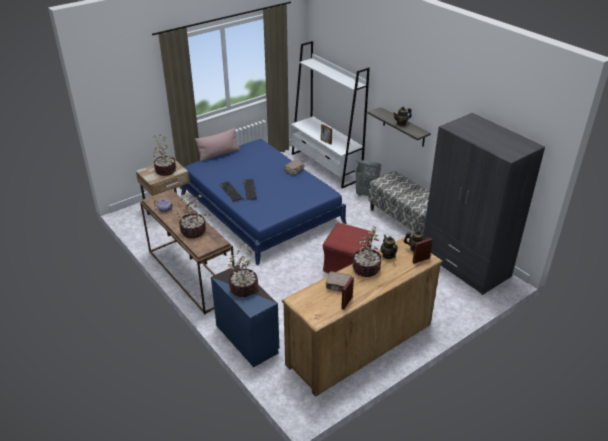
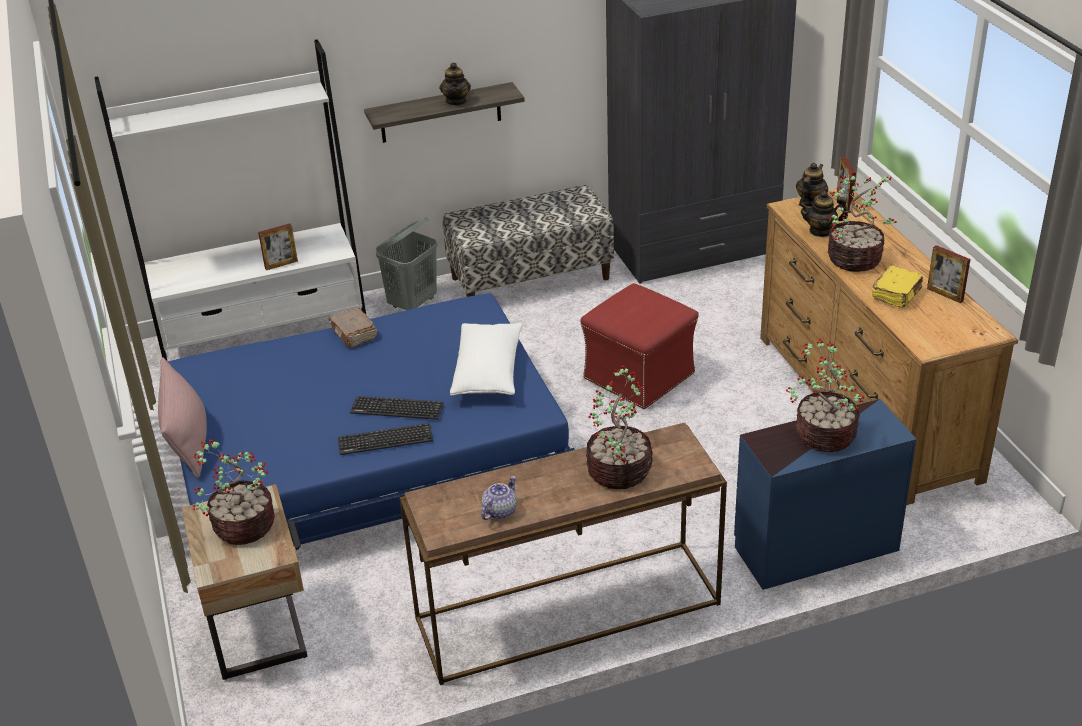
camera: 70 degrees left, 0 degrees up
(282, 205) = (488, 372): none -> white pillow
(339, 286) = (896, 294): brown book -> yellow book

